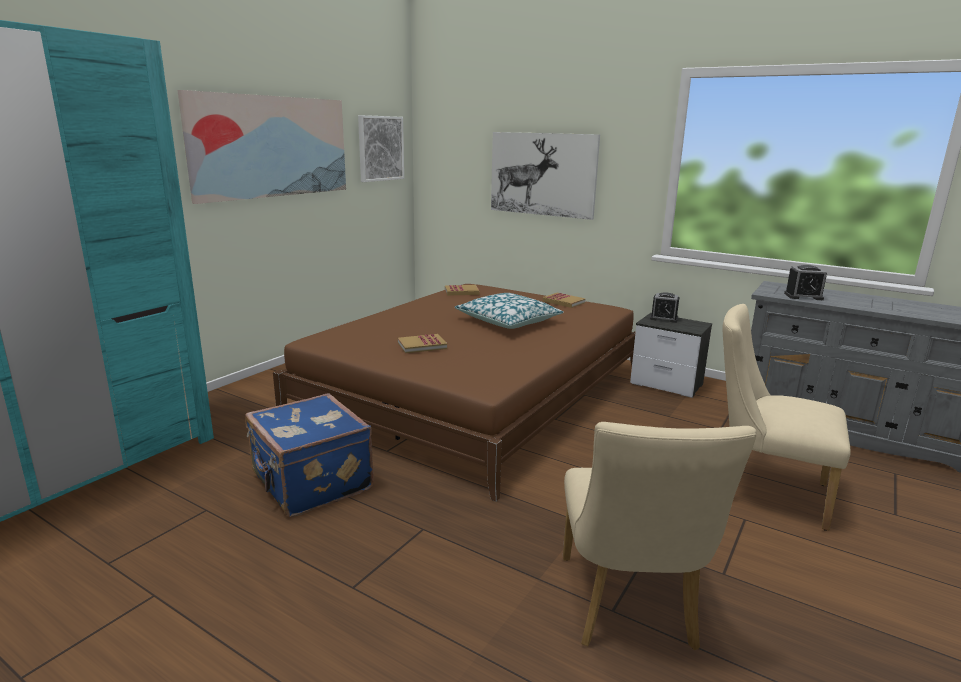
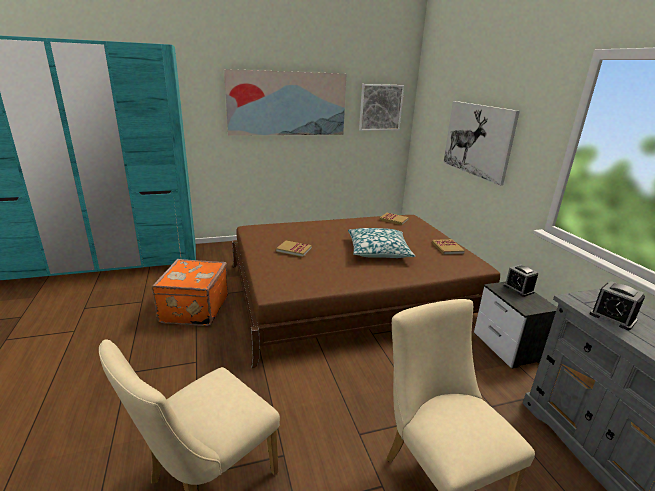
camera: 40 degrees right, 5 degrees up
(310, 483) = (193, 309): blue suitcase -> orange suitcase

